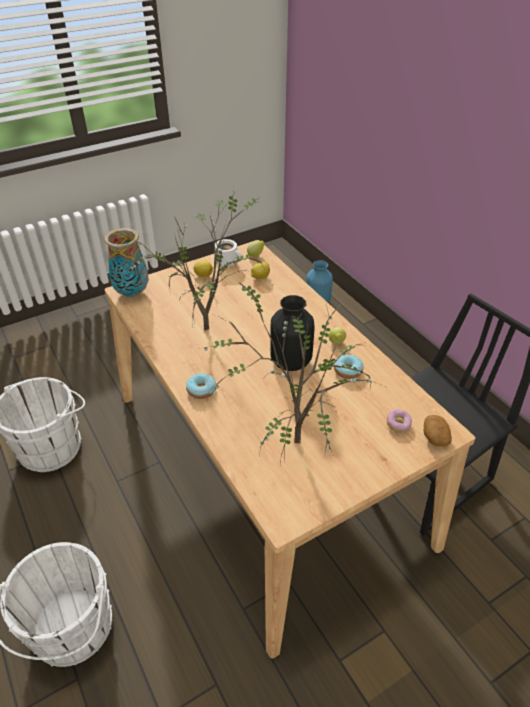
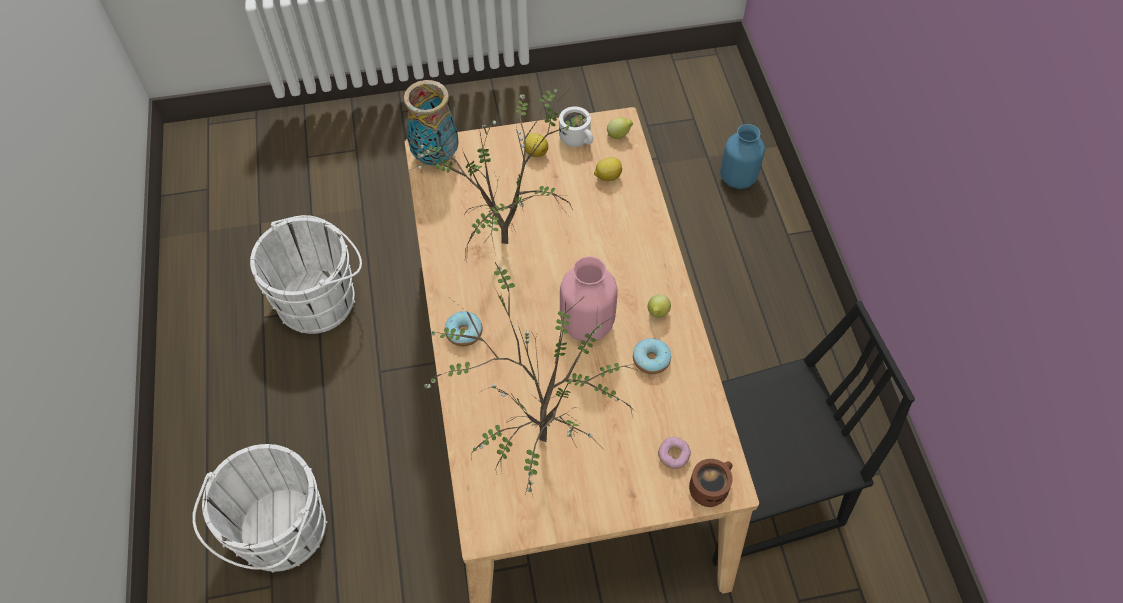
camera: 20 degrees right, 15 degrees up
(290, 361) = (587, 323): black vase -> pink vase
(434, 437) = (709, 487): potato -> brown mug

